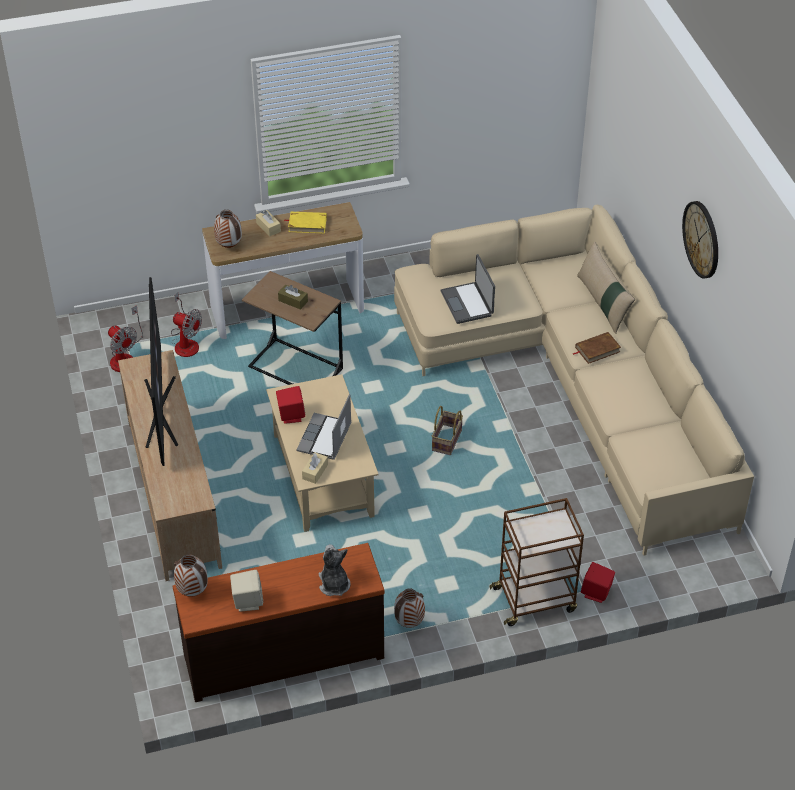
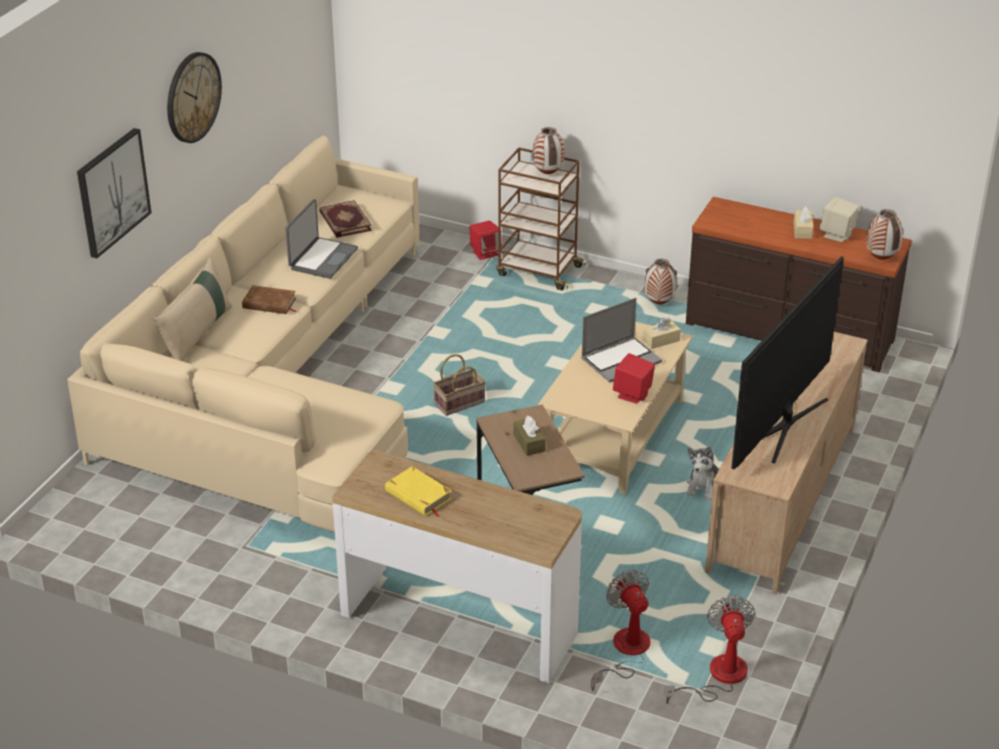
camera: 140 degrees left, 10 degrees down
(228, 246) = (543, 519): vase -> vase (548, 174)
(268, 227) = (468, 517): beige tissue box -> beige tissue box (802, 230)
(334, 584) = (751, 214): plush toy -> plush toy (704, 486)
(468, 303) = (322, 401): laptop -> laptop (322, 259)
(652, 184) = (112, 192): none -> picture
(655, 448) = (344, 221): none -> book

